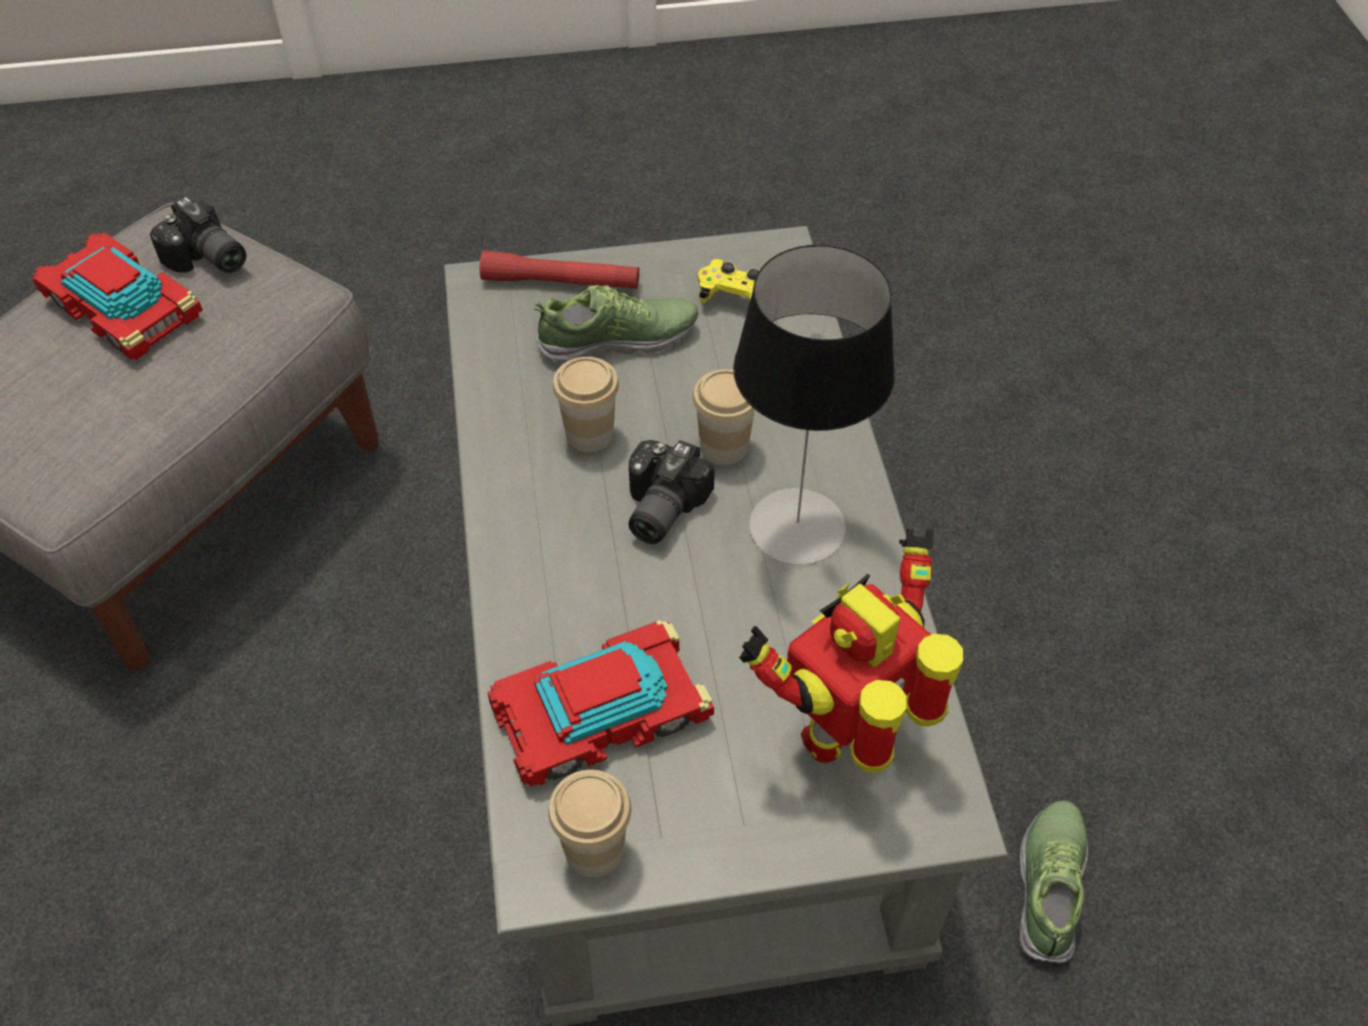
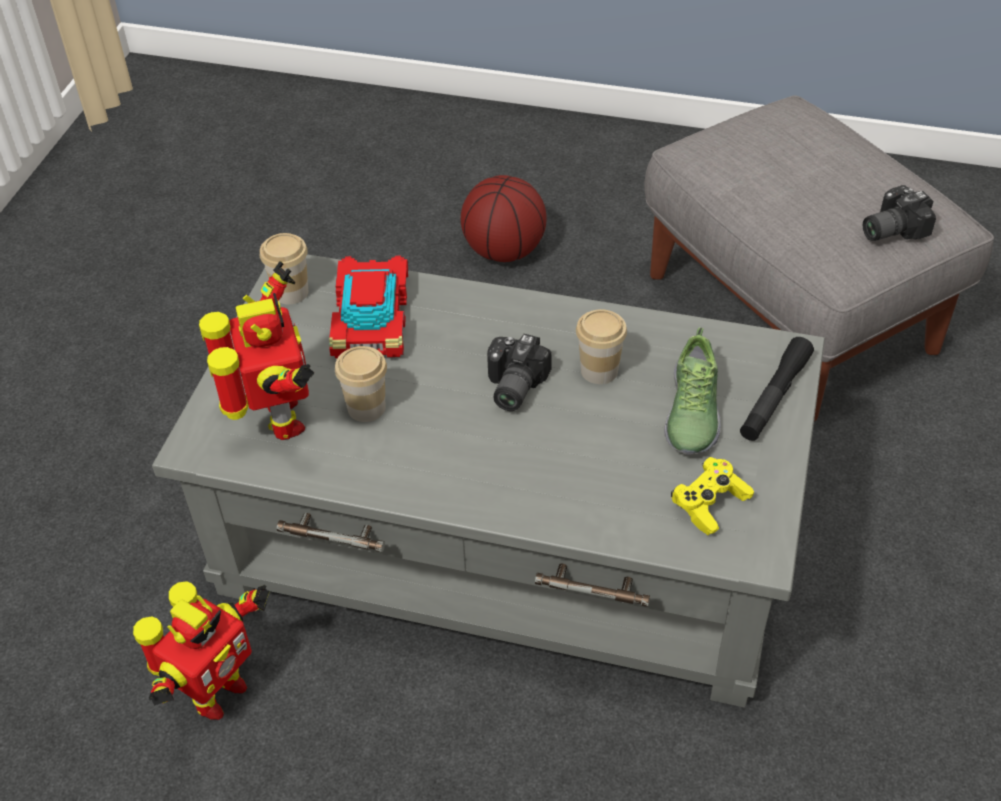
camera: 115 degrees right, 5 degrees down
(112, 889) = (505, 250): none -> basketball
(123, 306) = (850, 186): toy car -> none
(561, 282) = (774, 397): red flashlight -> black flashlight
(657, 507) = (511, 386): camera -> camera turned 120 degrees counterclockwise
(724, 446) = (548, 439): cup -> cup (366, 407)
(797, 527) = (450, 454): table lamp -> none
(1051, 886) = (216, 695): shoe -> toy robot

